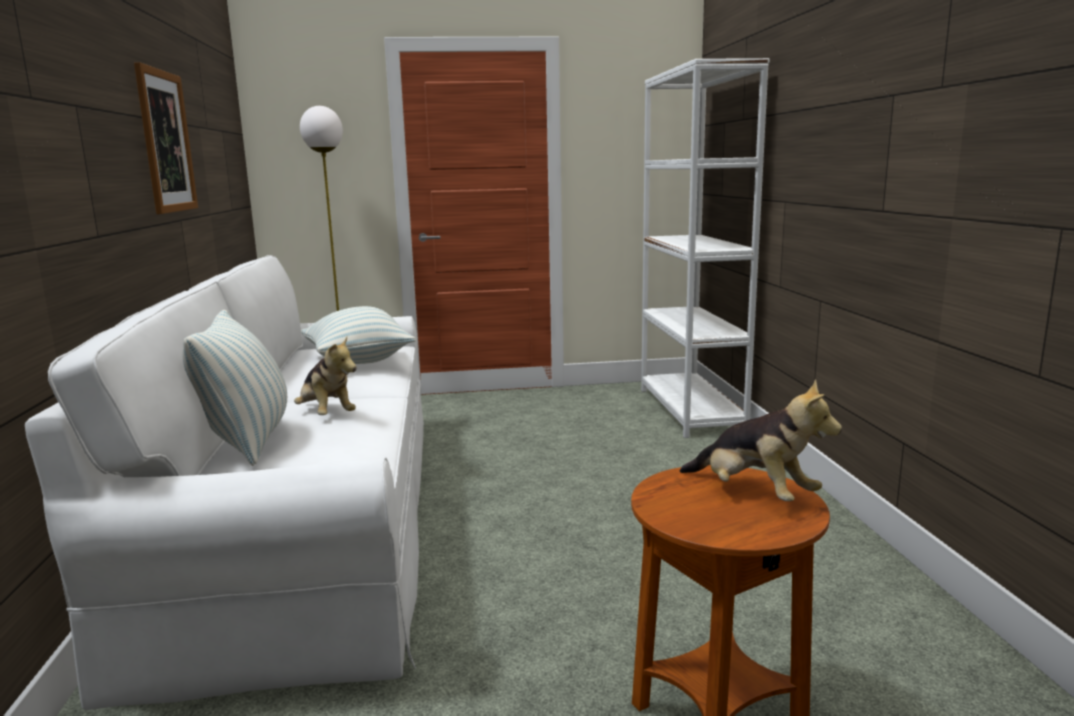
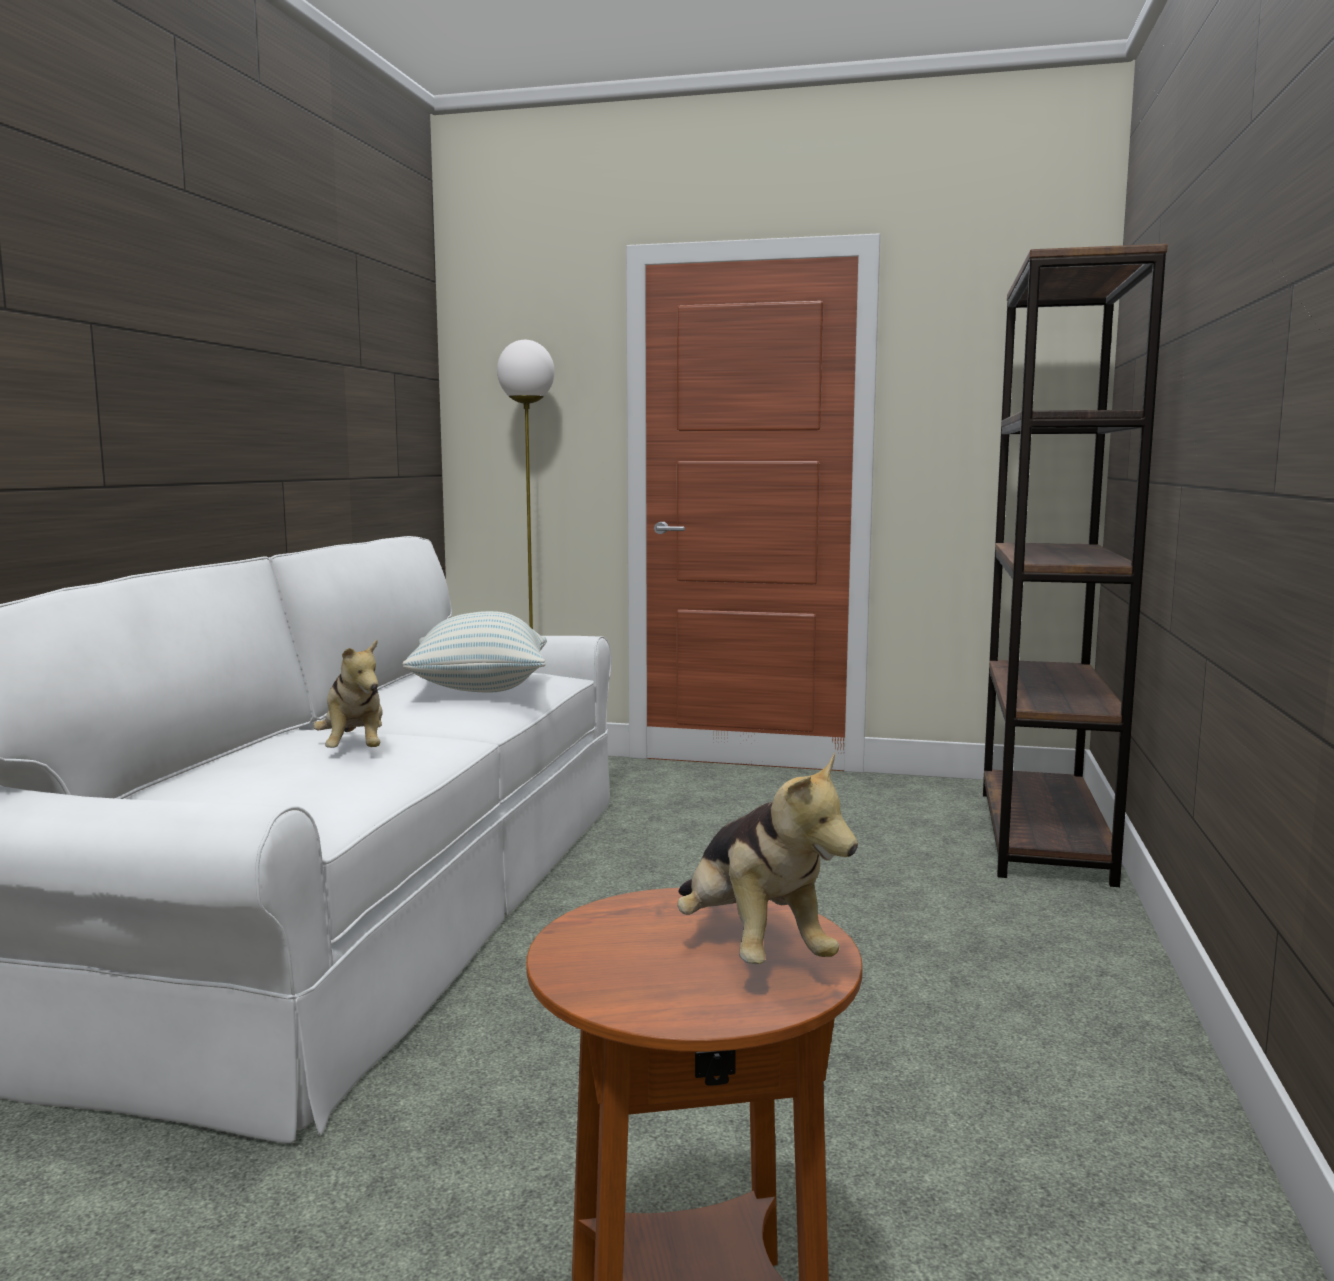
camera: 20 degrees right, 5 degrees down
(166, 142) = (264, 378): picture -> none
(248, 442) = (216, 769): pillow -> none
(690, 410) = (1043, 835): white bookcase -> brown bookcase

